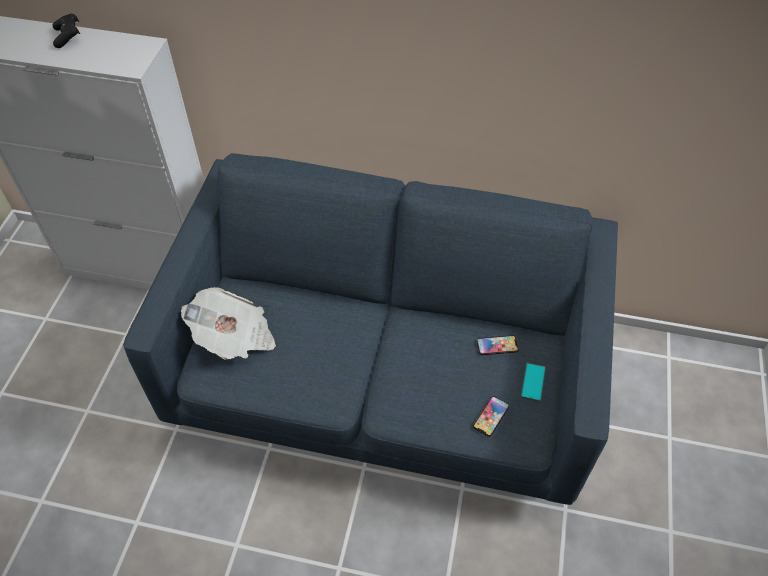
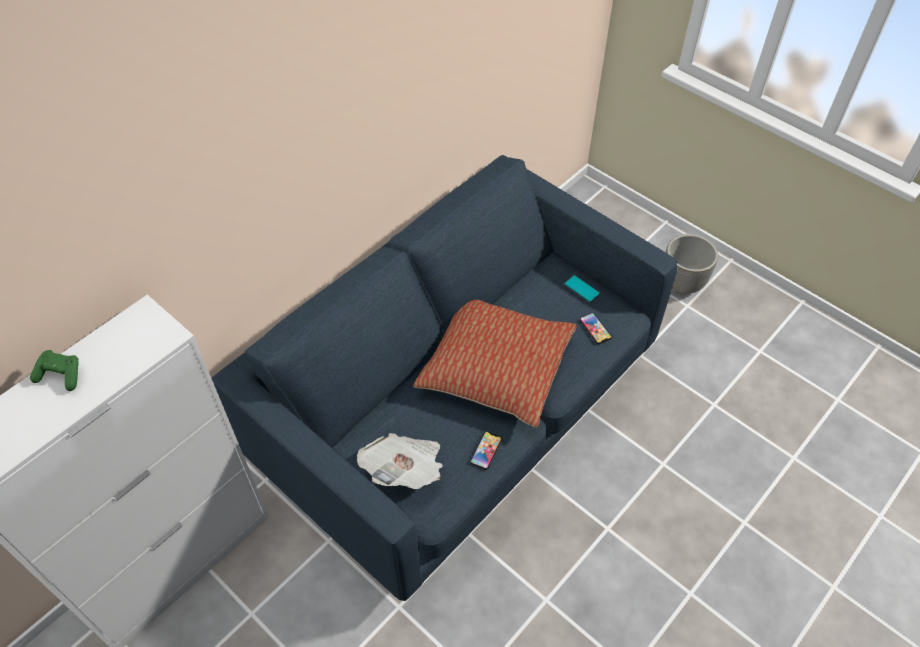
camera: 60 degrees left, 0 degrees up
(68, 37) = (61, 375): black game controller -> green game controller
(384, 353) = (496, 368): none -> pillow
(497, 345) = (536, 293): phone -> phone (486, 451)
(696, 512) = (681, 283): none -> planter

